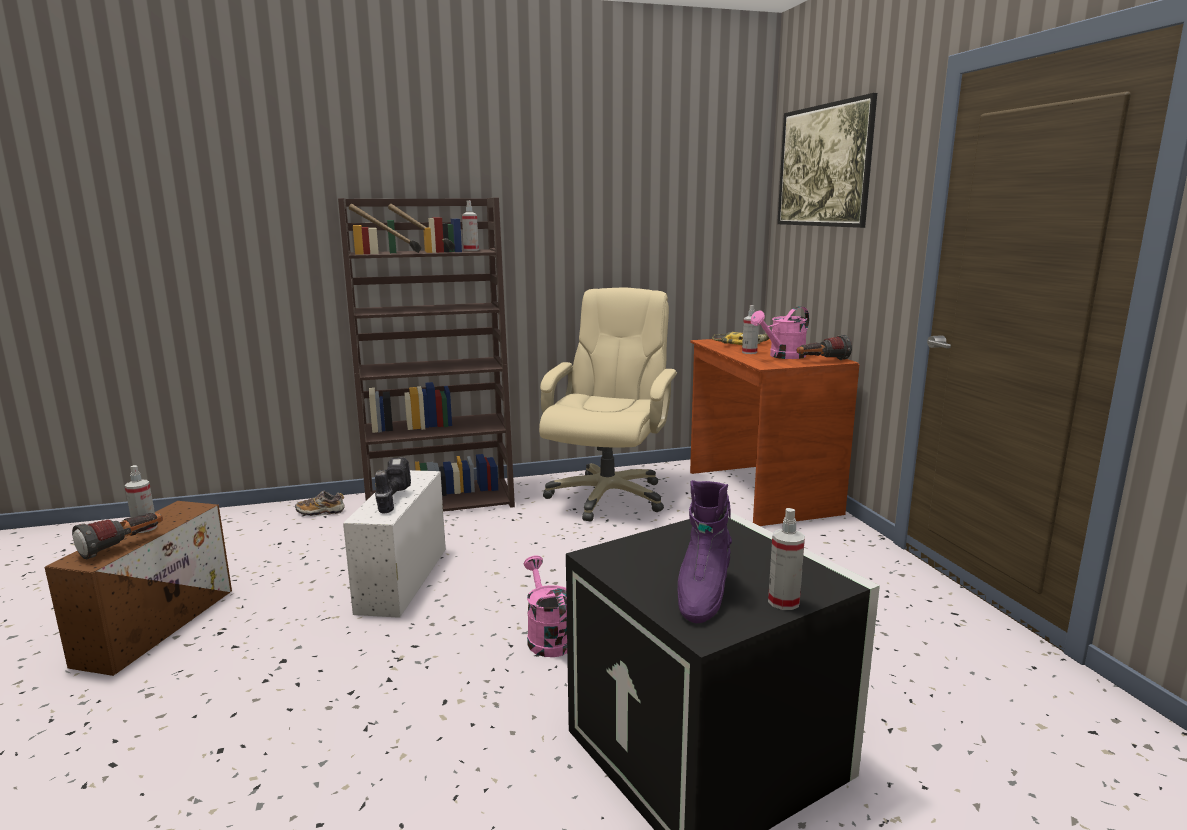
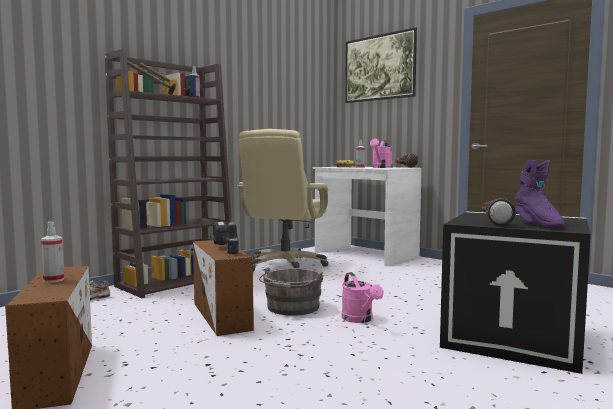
camera: 30 degrees left, 10 degrees down
(123, 546) = (59, 288): flashlight -> flashlight (493, 222)
(402, 580) = (222, 316): white storage box -> brown storage box
(497, 588) = (292, 308): none -> grey bucket
(547, 637) = (360, 319): pink watering can -> pink watering can turned 150 degrees counterclockwise
(607, 496) = (285, 266): beige office chair -> beige office chair turned 150 degrees counterclockwise
(759, 492) = (365, 254): brown desk -> white desk
(783, 602) = (571, 222): spray bottle -> none

